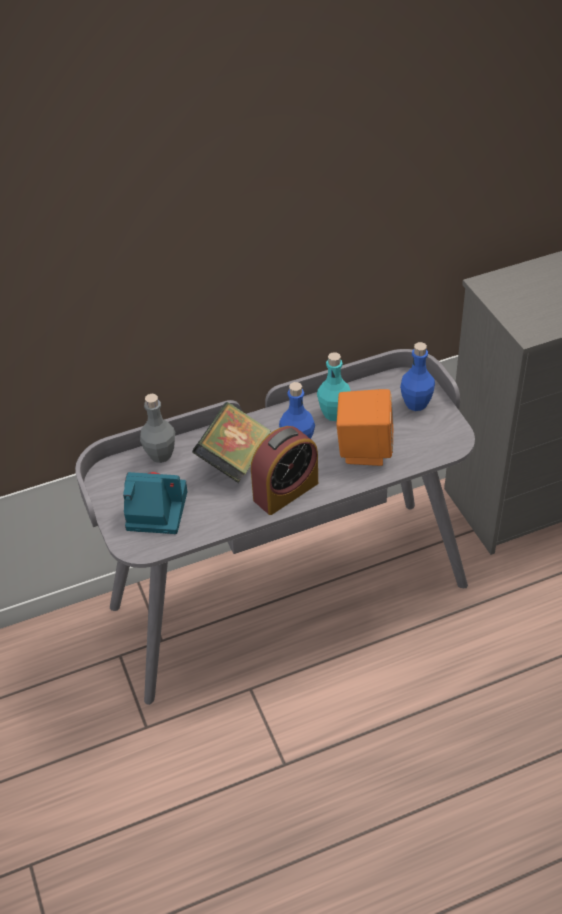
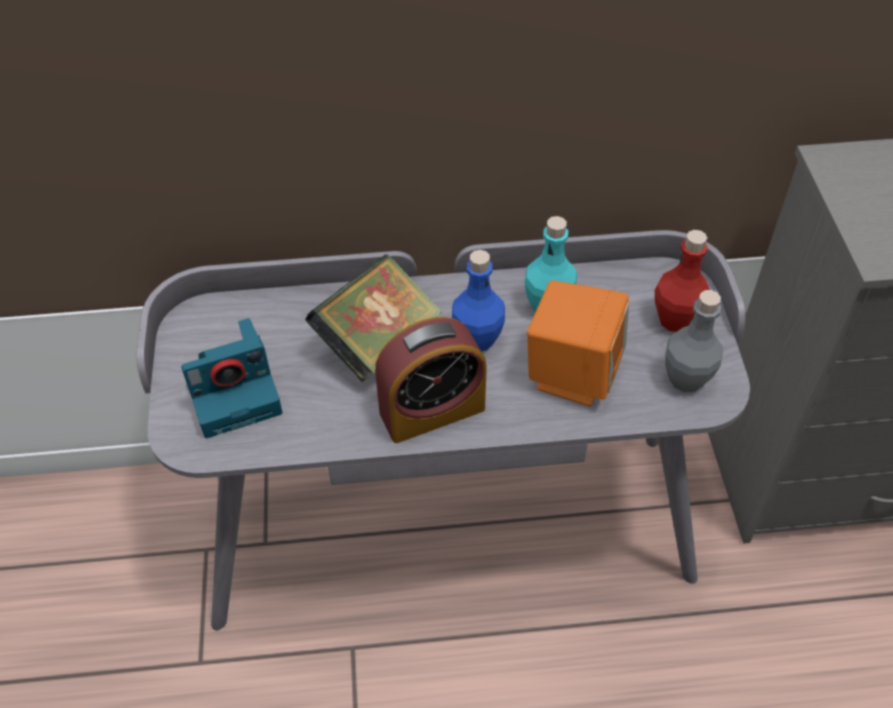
camera: 15 degrees right, 5 degrees up
(155, 510) = (235, 392): camera -> camera turned 135 degrees clockwise
(160, 455) = (280, 308): grey bottle -> grey bottle (686, 379)
(416, 403) = (675, 320): blue bottle -> red bottle

